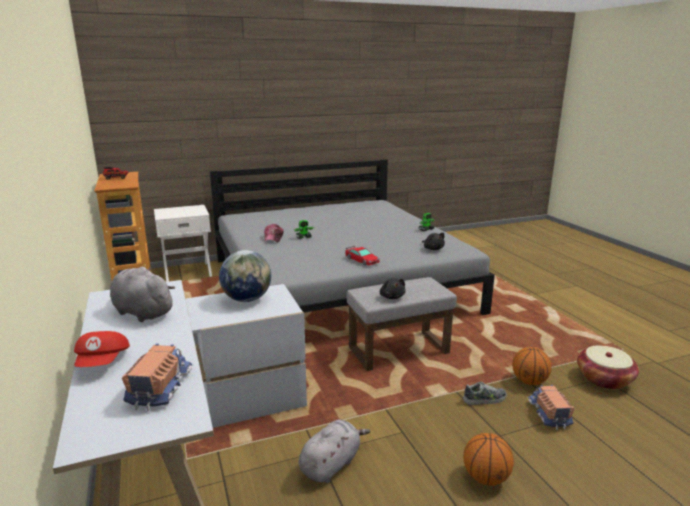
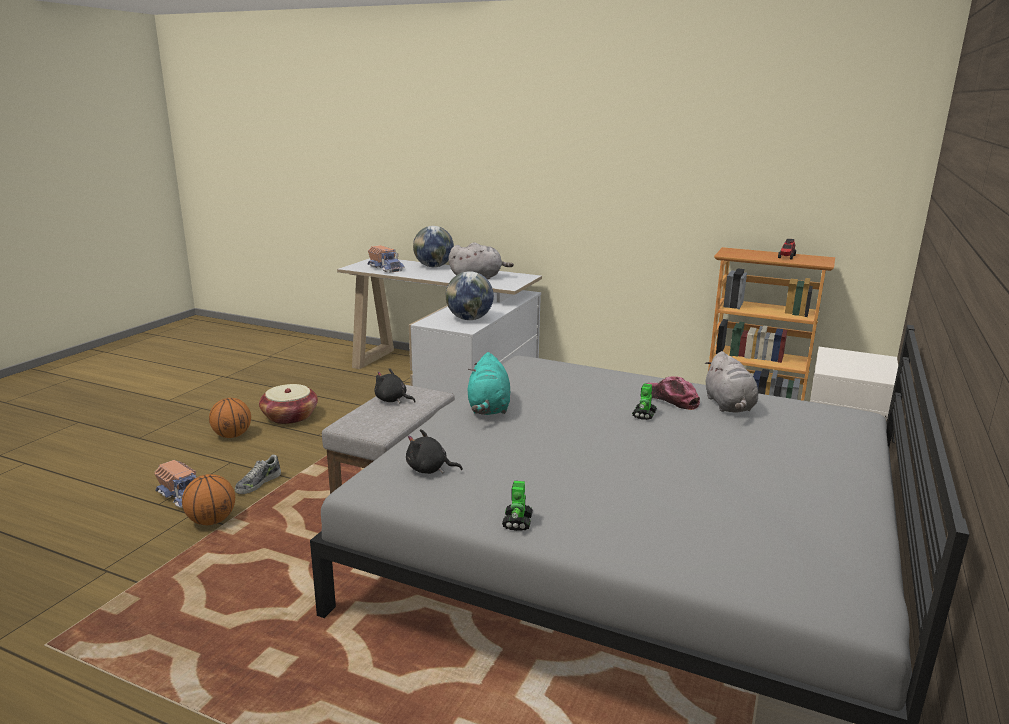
camera: 135 degrees right, 0 degrees up
(104, 362) = (433, 266): red cap -> globe
(331, 464) = (349, 405): grey plush toy -> grey plush toy (729, 406)
(361, 260) = (488, 408): toy car -> turquoise plush toy
(604, 379) = (102, 566): basket -> basket (290, 417)

